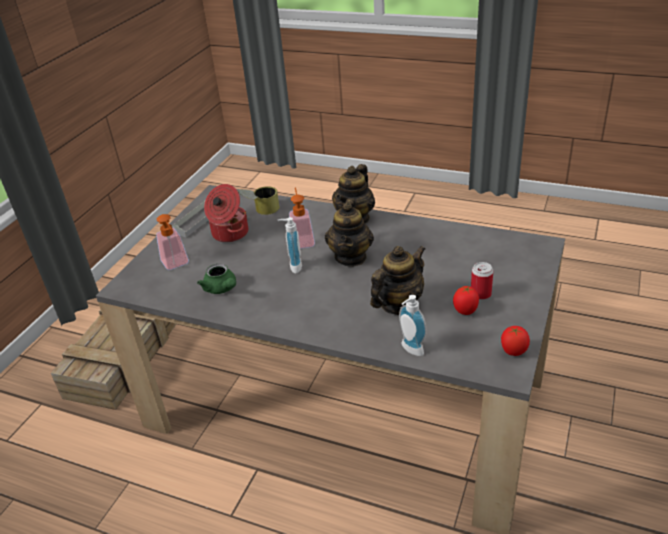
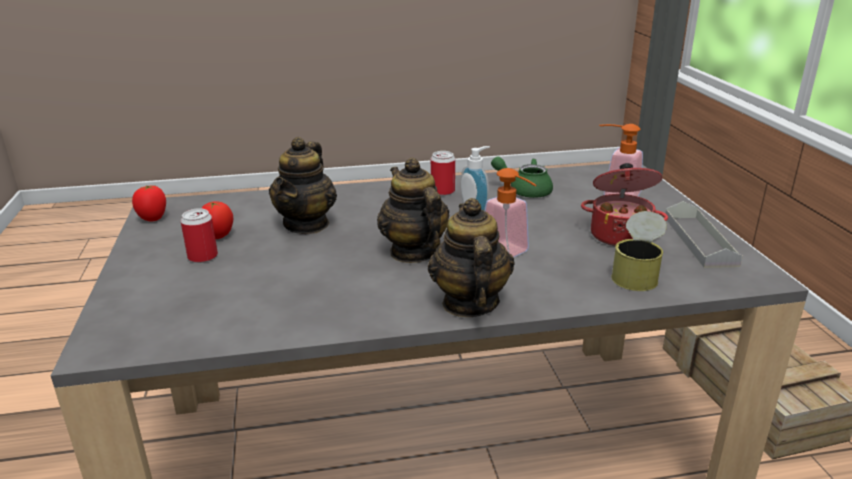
camera: 145 degrees right, 10 degrees down
(275, 309) = (442, 191): none -> can
(410, 350) = (269, 198): soap dispenser -> none

